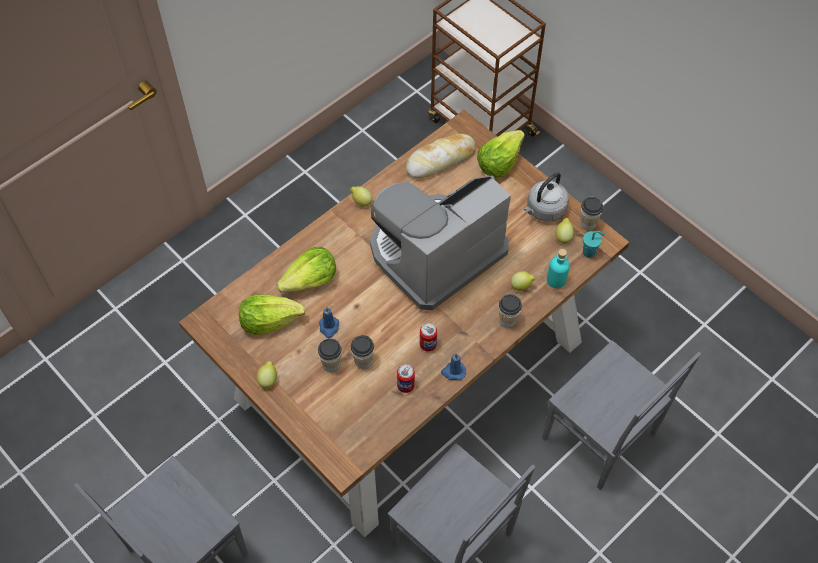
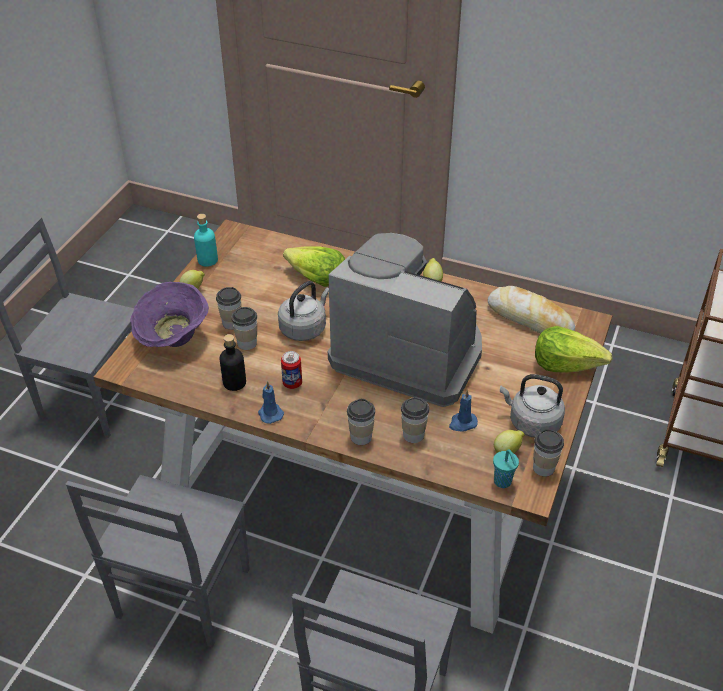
camera: 65 degrees right, 15 degrees down
(270, 320) = (257, 269): lettuce -> none
(325, 416) = (172, 338): none -> purple bowl
(329, 327) = (272, 308): blue candle -> blue candle (462, 423)
(368, 313) = (304, 328): none -> grey kettle
(405, 385) = (234, 382): can -> black bottle
(521, 286) = (413, 435): lemon -> cup
(556, 280) = (442, 463): turquoise bottle -> turquoise bottle (207, 260)

